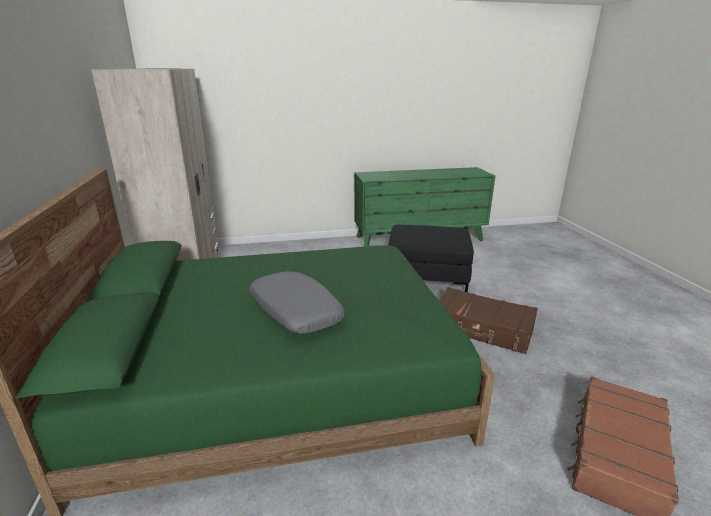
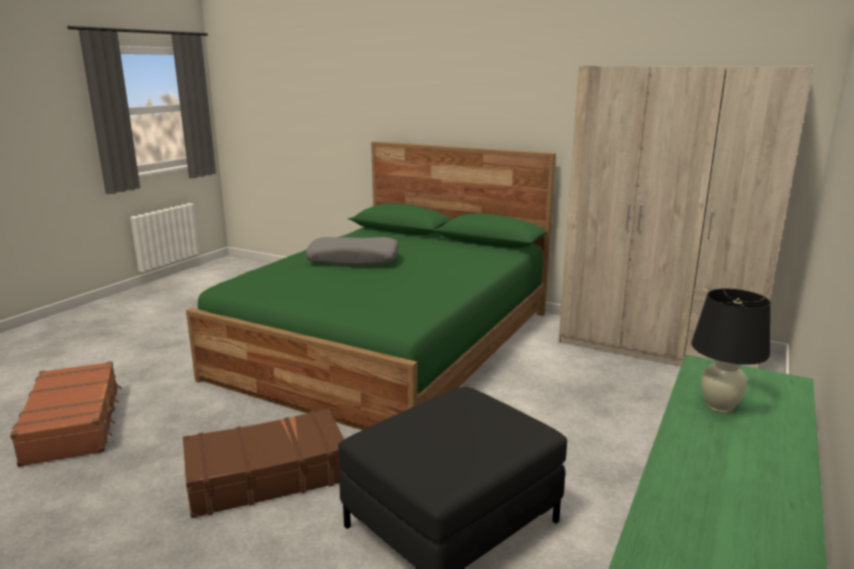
camera: 130 degrees right, 5 degrees down
(393, 176) = (720, 406): none -> black table lamp

